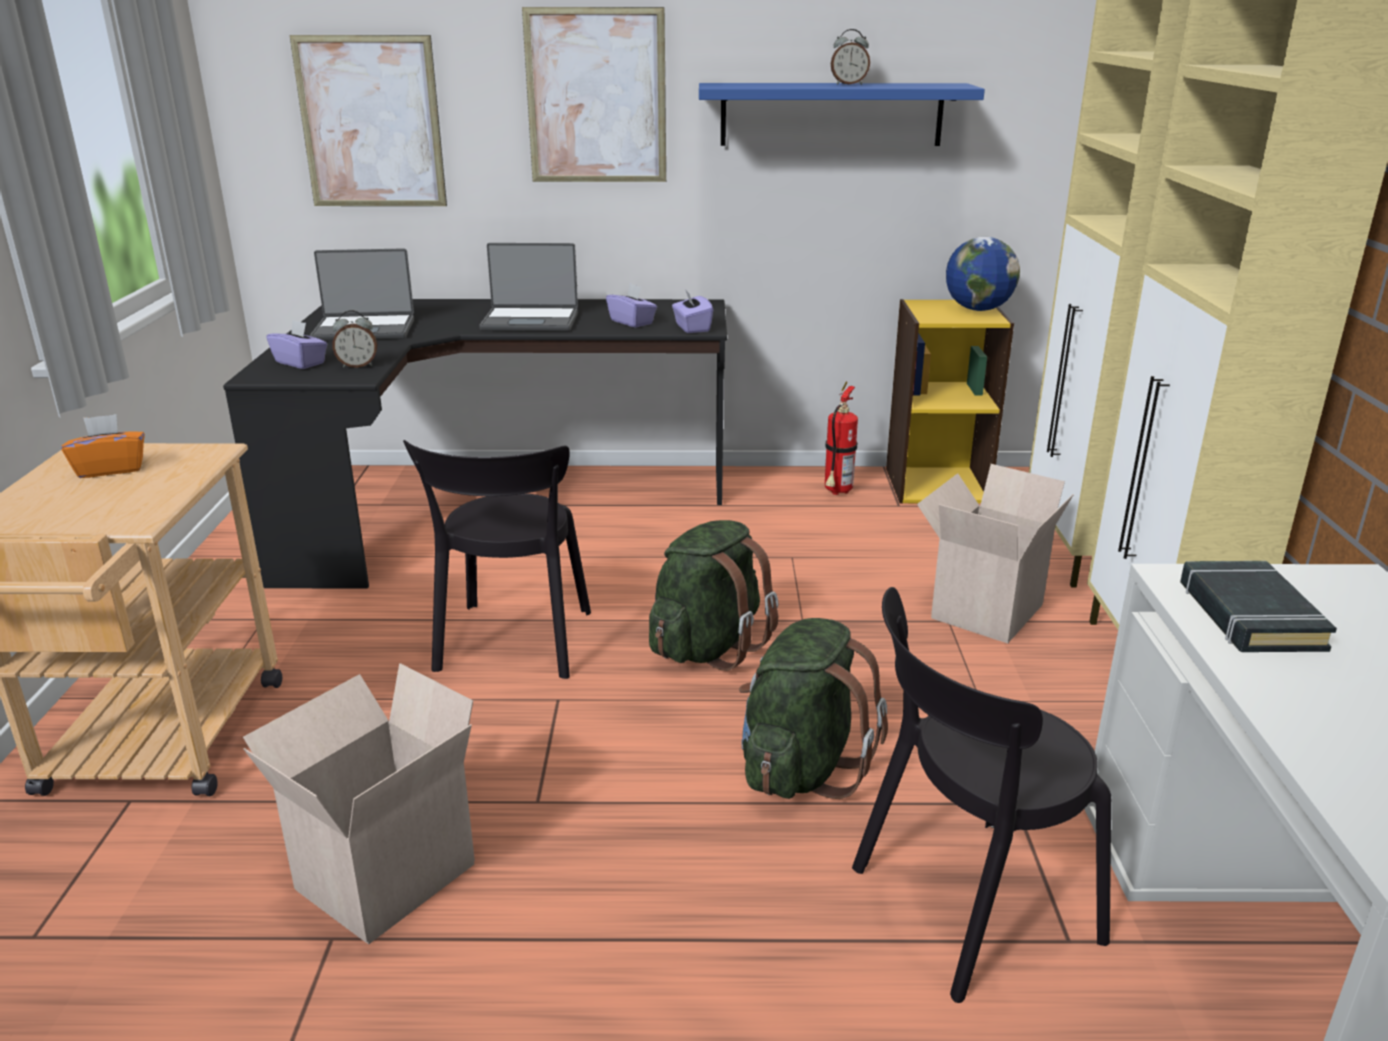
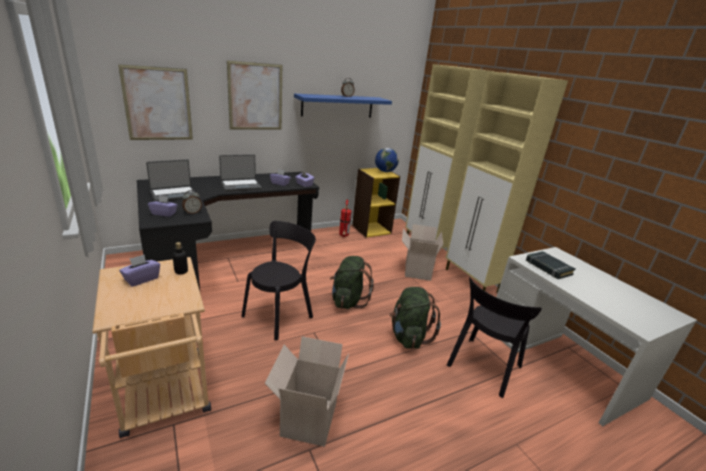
camera: 30 degrees left, 0 degrees up
(111, 469) = (141, 279): orange tissue box -> purple tissue box
(194, 466) = (181, 271): none -> bottle
(512, 645) = (280, 315): black chair -> black chair turned 120 degrees counterclockwise

